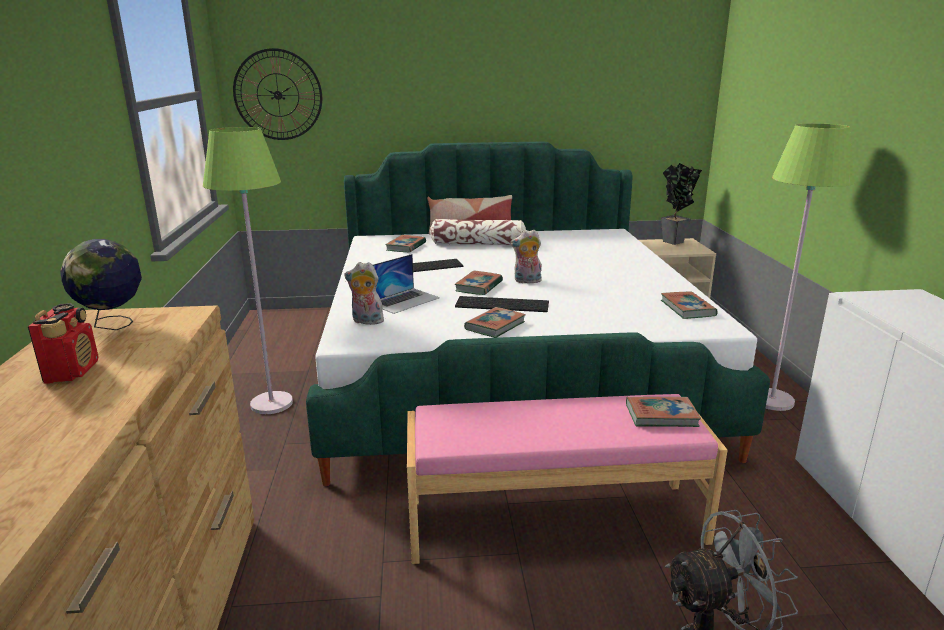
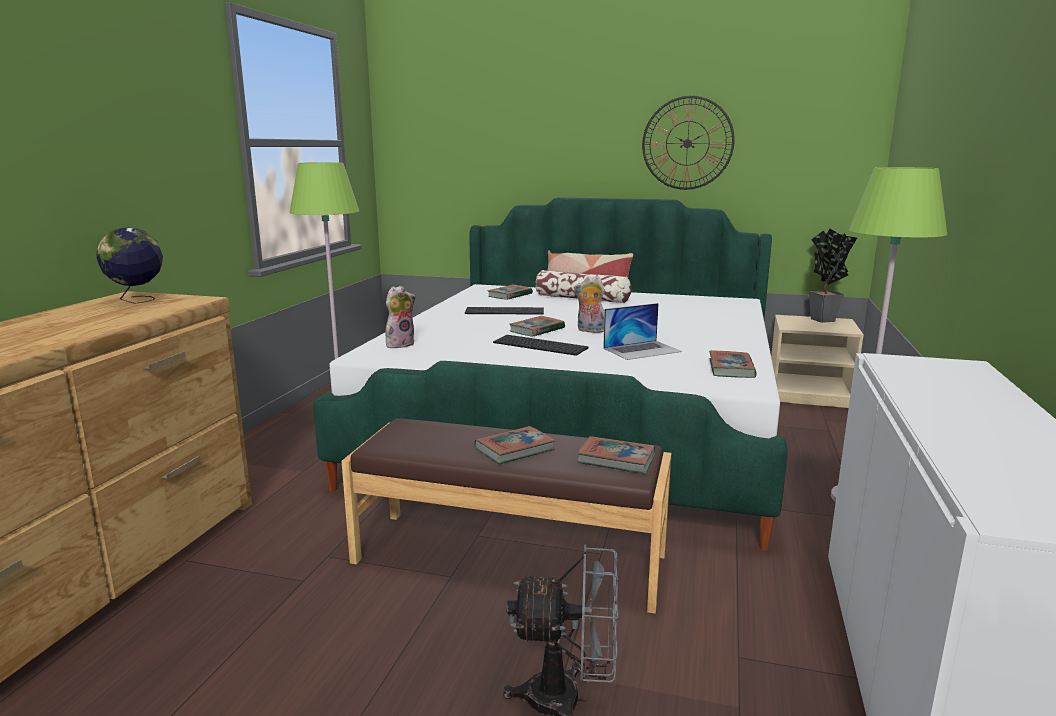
camera: 20 degrees right, 5 degrees down
(72, 371) = (68, 321): radio -> none
(278, 95) = (421, 148): wall clock -> wall clock (687, 143)
(366, 321) = (400, 344): plush toy -> plush toy turned 105 degrees clockwise
(404, 300) = (453, 333): laptop -> laptop (642, 350)
(495, 326) = (510, 360): book -> book (514, 449)
(554, 519) = (509, 557): pink bench -> brown bench

